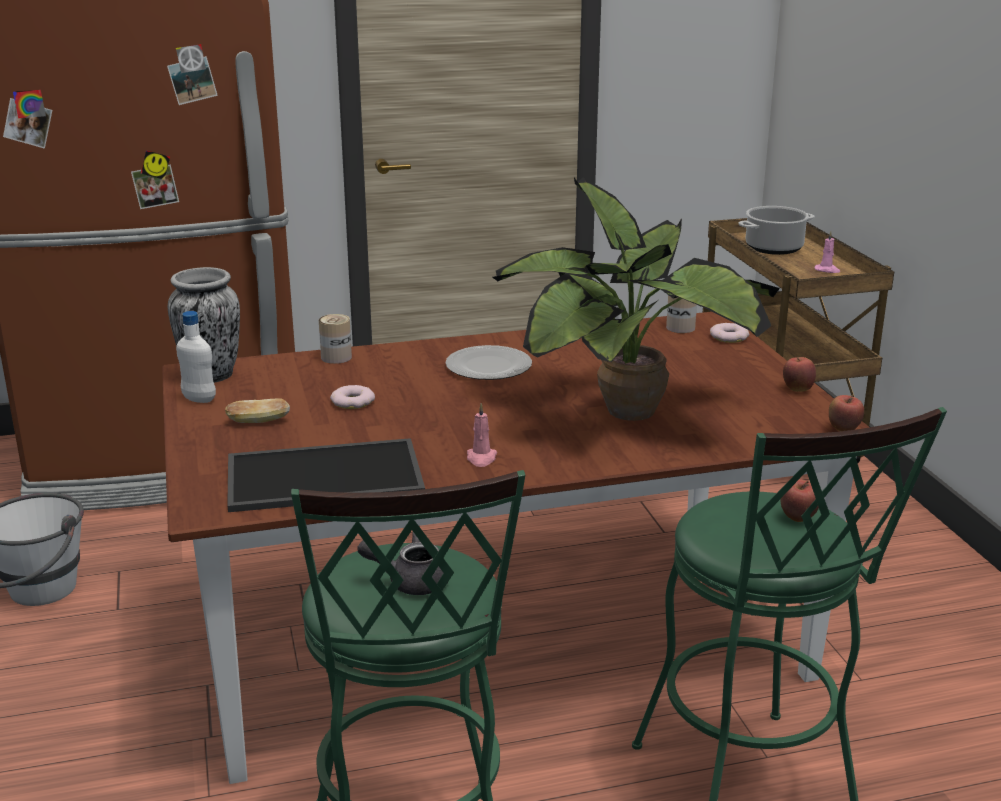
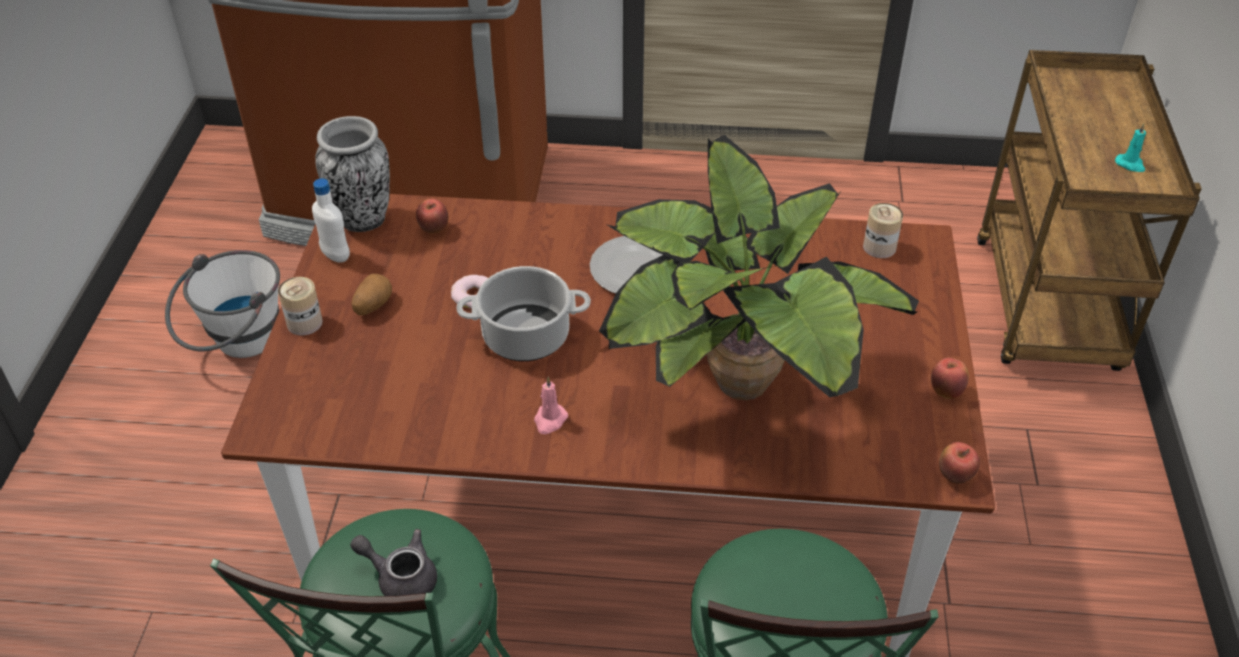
camera: 20 degrees right, 20 degrees up
(258, 422) = (372, 305): bread -> potato
(322, 478) = (388, 409): tray -> none
(336, 357) = (494, 217): can -> can (304, 323)
(729, 337) = (924, 277): donut -> none
(773, 248) = (1089, 108): cooking pot -> cooking pot (524, 336)
(797, 518) = (825, 598): apple -> apple (434, 229)
(827, 270) = (1130, 164): pink candle -> turquoise candle

